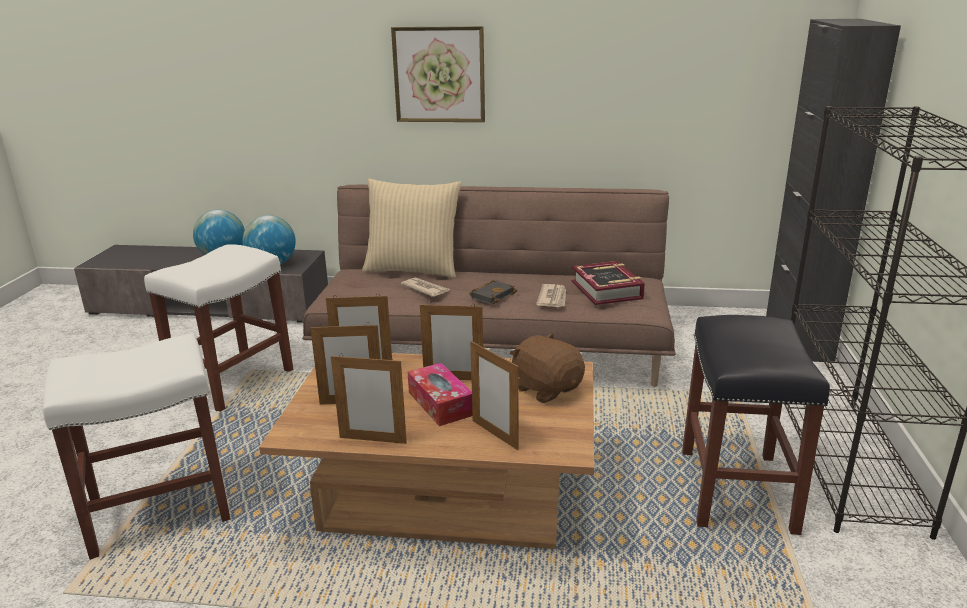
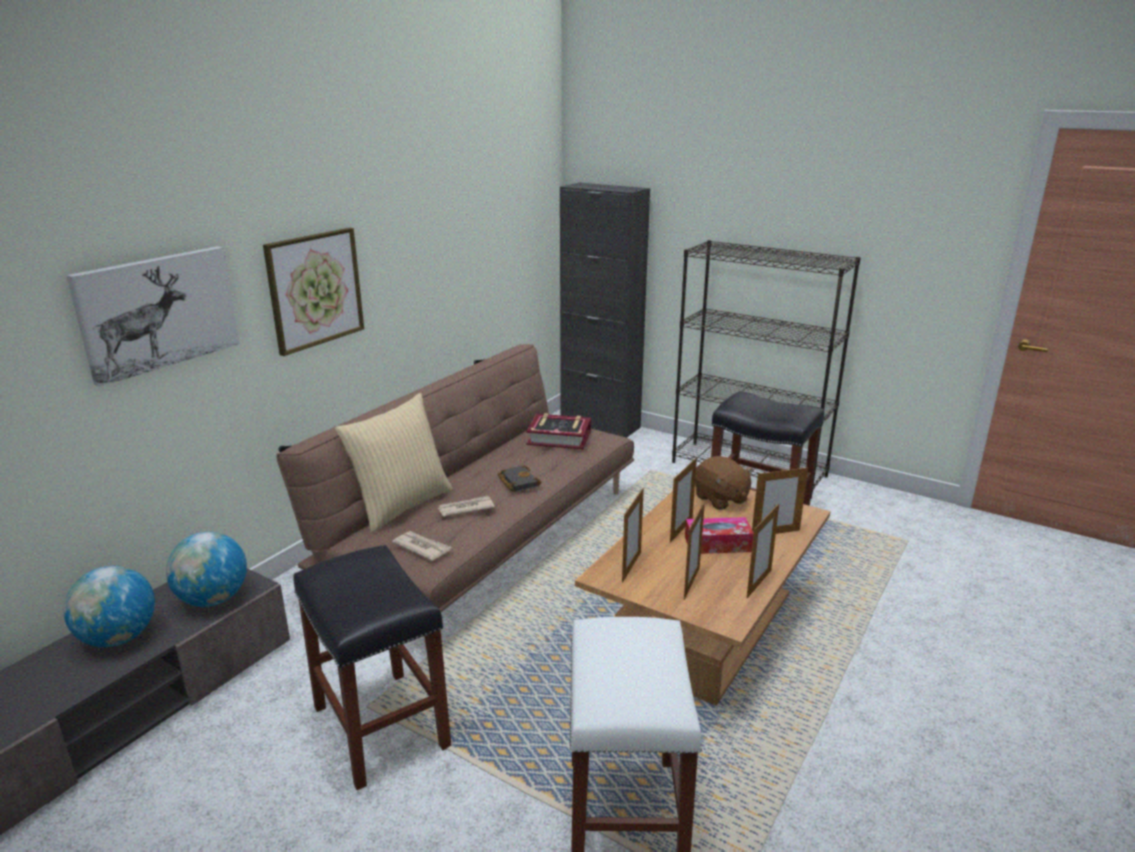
camera: 65 degrees left, 0 degrees up
(234, 380) = (379, 726): white stool -> black stool
(303, 61) = (158, 312): none -> picture
(546, 388) = (720, 499): brown plush toy -> brown plush toy turned 105 degrees counterclockwise
(553, 298) = (552, 460): newspaper -> newspaper (422, 547)

